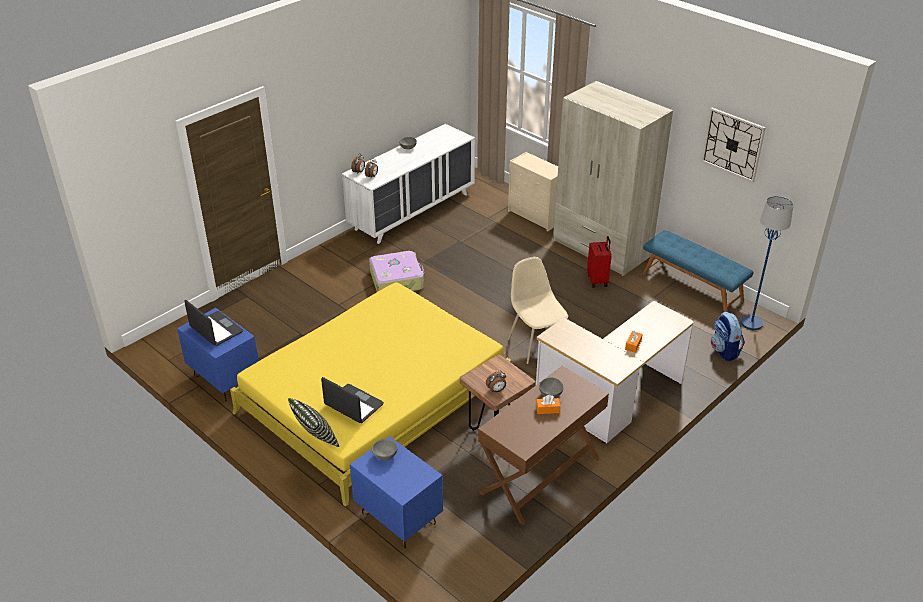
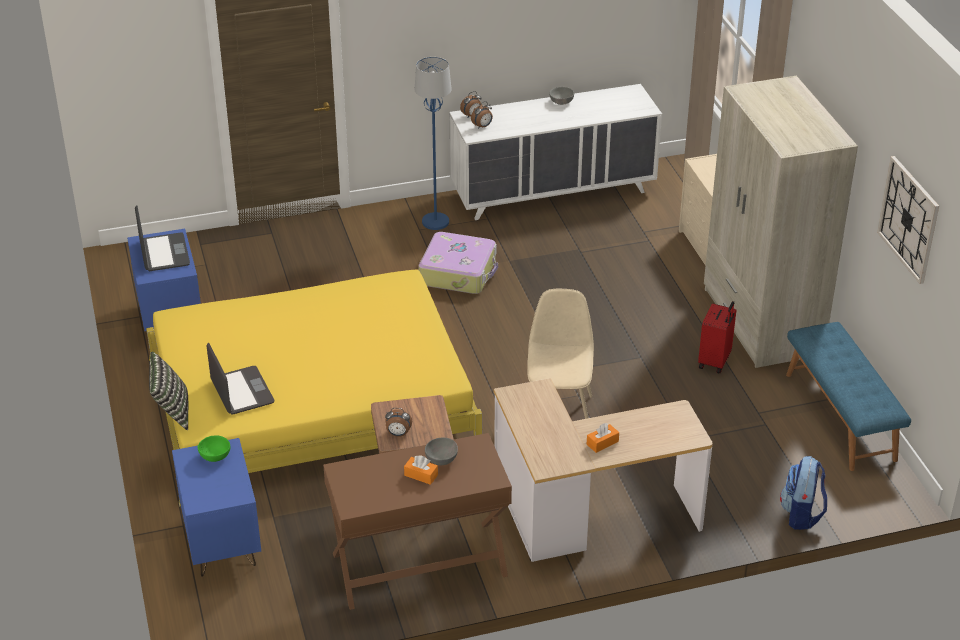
camera: 30 degrees right, 0 degrees up
(384, 455) = (214, 456): grey bowl -> green bowl
(751, 323) = (878, 494): blue floor lamp -> blue floor lamp (435, 222)

